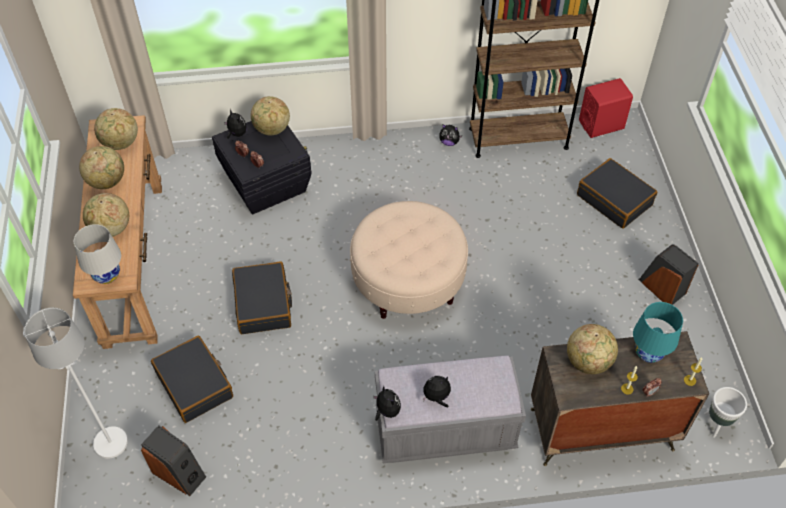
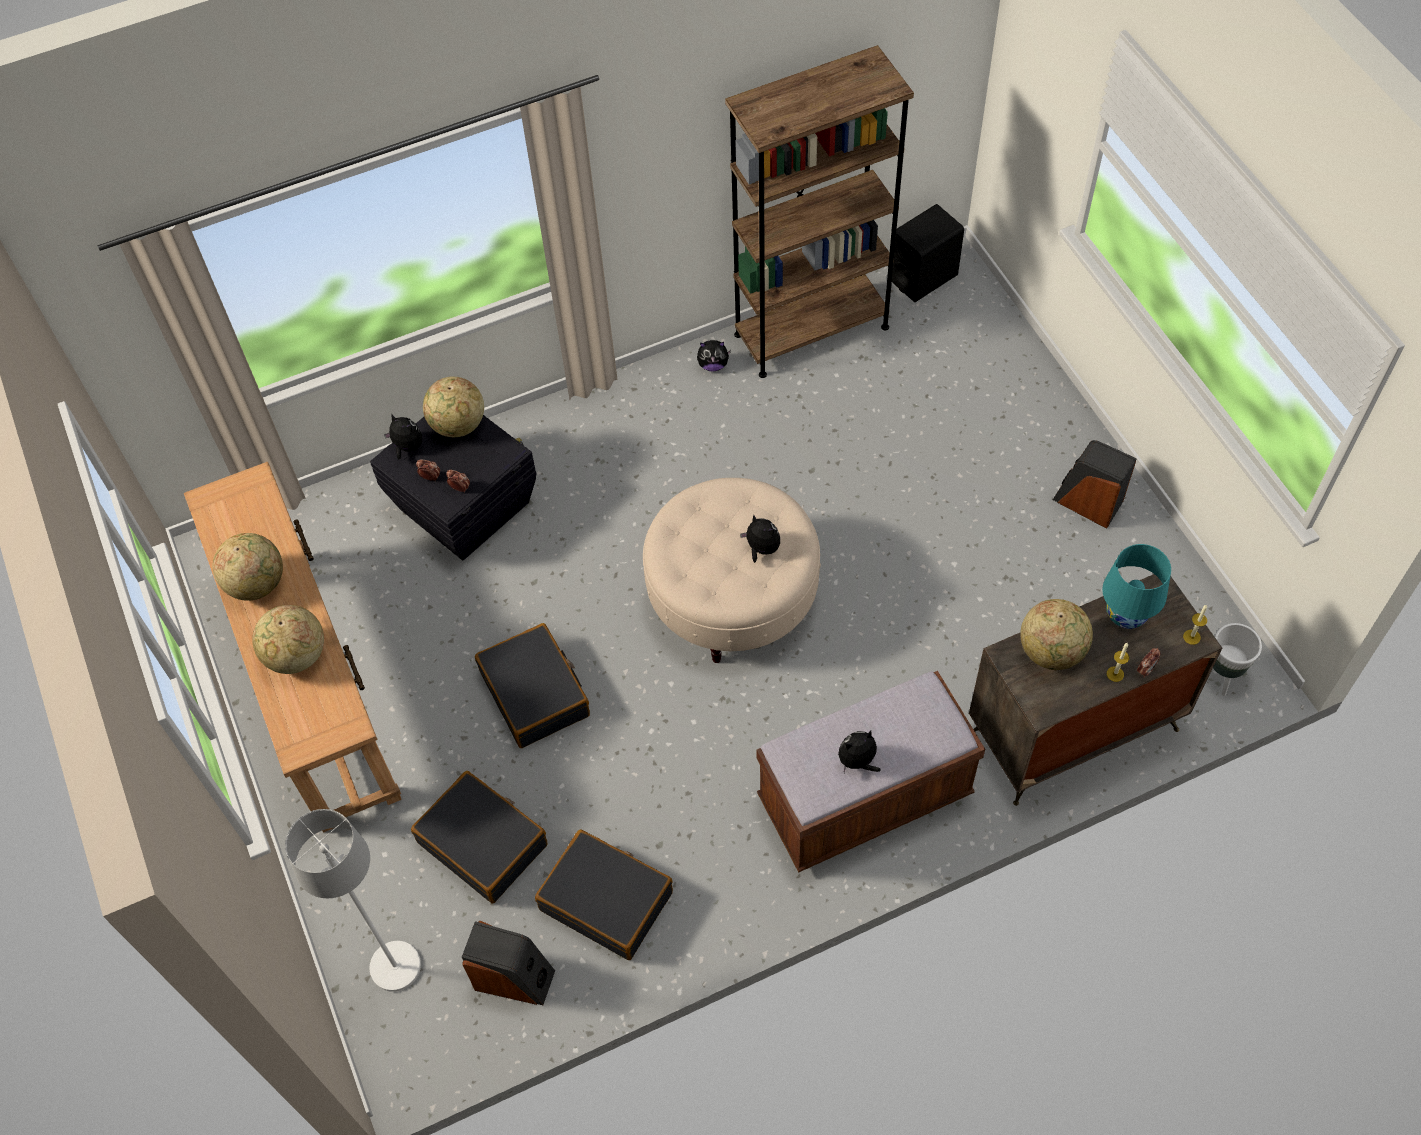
camera: 15 degrees left, 5 degrees up
(107, 275) = (322, 728): white table lamp -> none
(120, 143) = (250, 517): globe -> none
(386, 411) = (796, 802): plush toy -> plush toy (761, 549)
(445, 430) = (865, 798): grey bench -> brown bench
(601, 124) = (923, 277): red speaker -> black speaker
(614, 200) = (980, 389): black suitcase -> black suitcase (607, 900)

